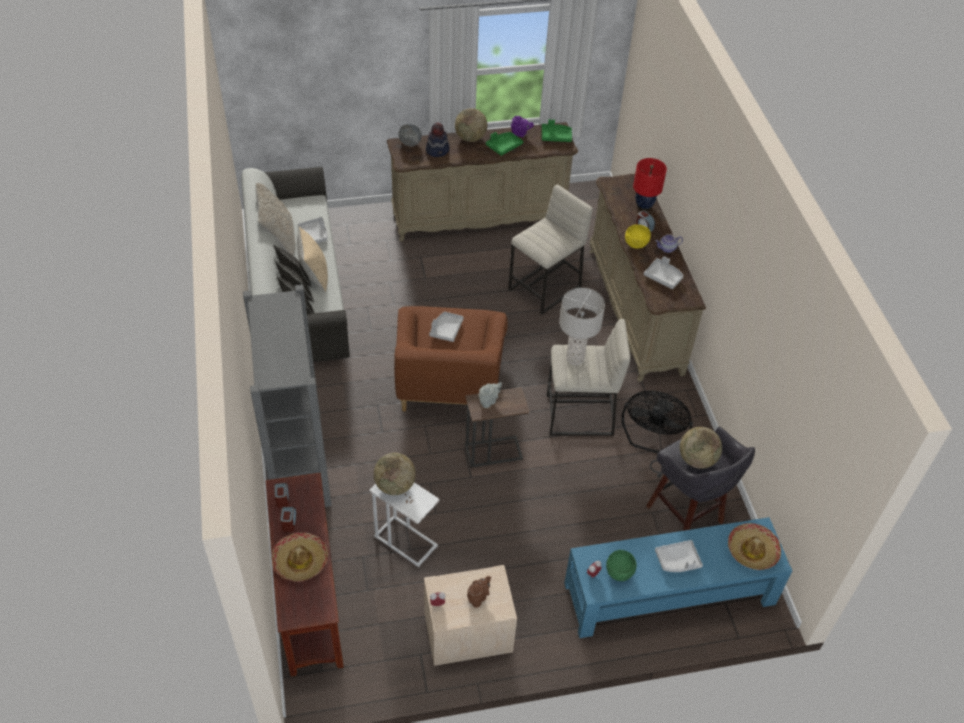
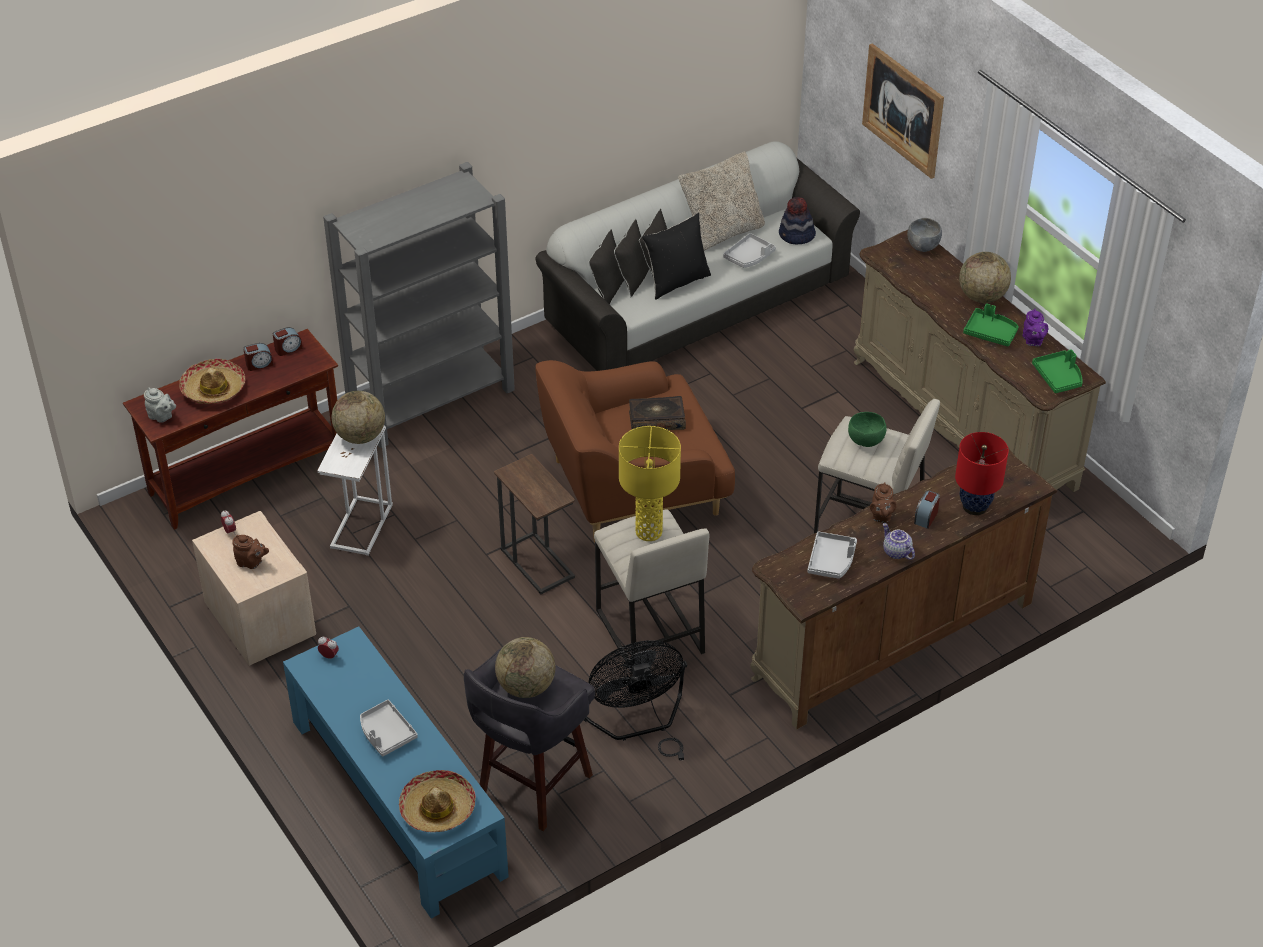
camera: 70 degrees right, 5 degrees down
(314, 276) = (676, 281): beige pillow -> black pillow
(338, 81) = (903, 110): none -> picture
(437, 150) = (930, 275): hat -> hat (796, 236)
(446, 330) = (657, 420): grey tray -> book
(489, 401) = (533, 476): grey teapot -> grey teapot (162, 417)
(575, 358) = (648, 532): white table lamp -> yellow table lamp
(619, 572) = (342, 680): green bowl -> green bowl (866, 441)
(635, 244) = (881, 516): yellow bowl -> brown teapot
(653, 444) = (642, 722): black fan -> black fan turned 105 degrees counterclockwise

